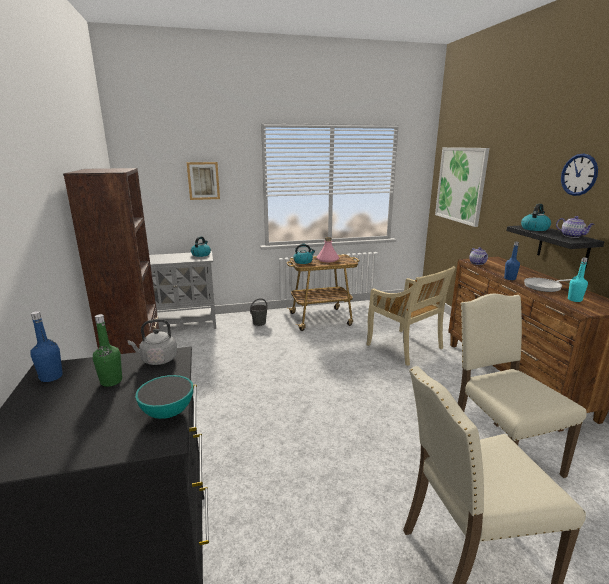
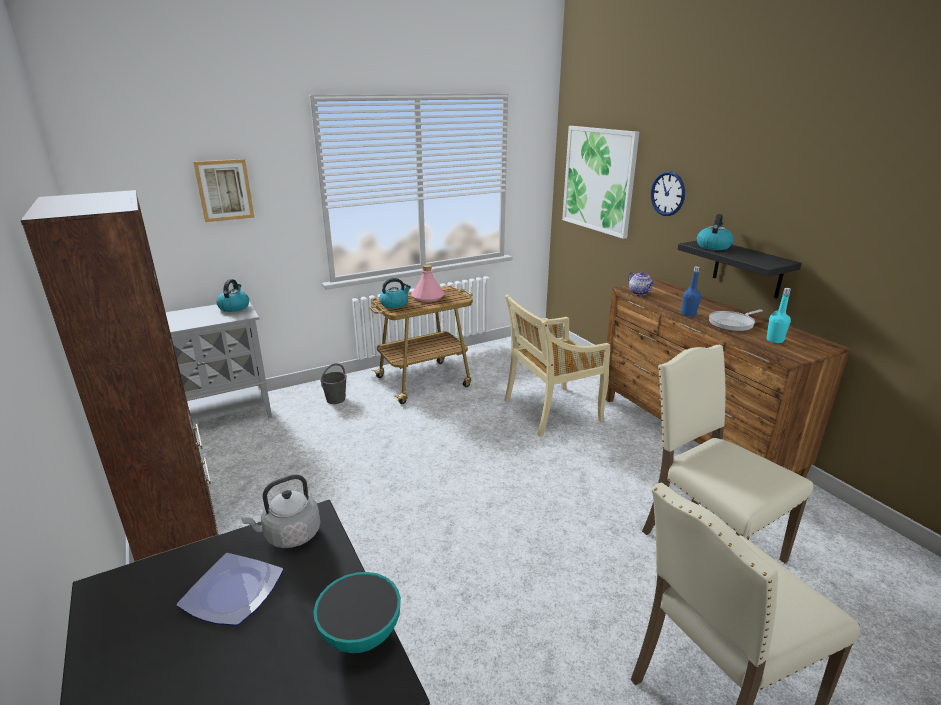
camera: 15 degrees left, 5 degrees up
(51, 377) = (123, 604): blue bottle -> none
(111, 381) = (235, 592): green bottle -> plate
(405, 347) = (550, 411): beige chair -> beige chair turned 120 degrees clockwise
(572, 236) = (763, 257): teapot -> none
(579, 174) = (766, 176): wall clock -> wall clock (668, 193)

